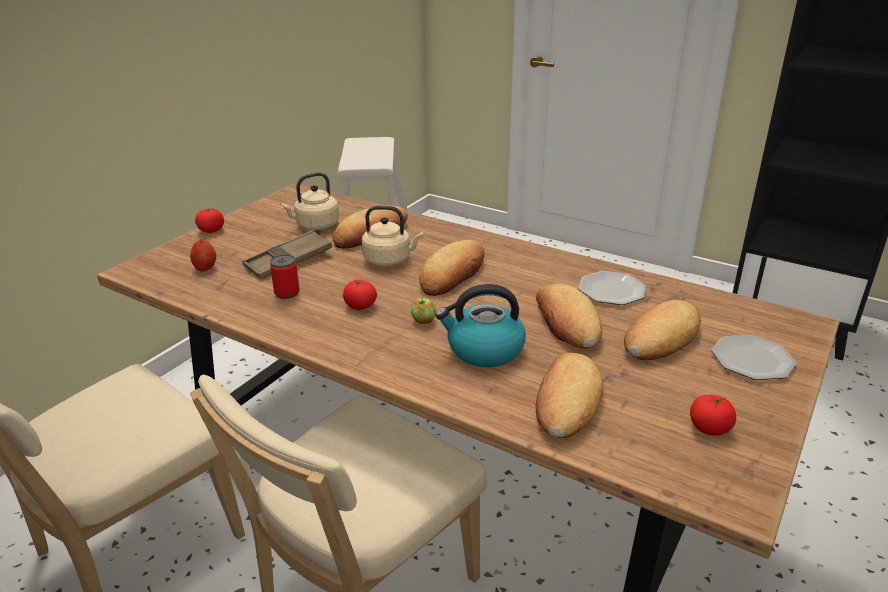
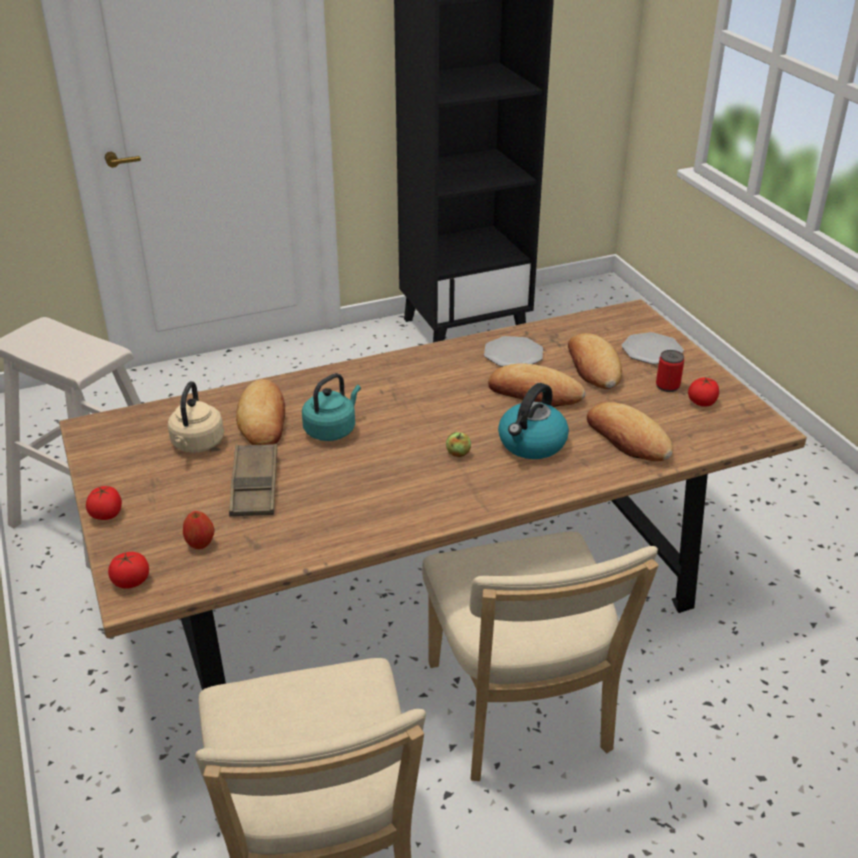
camera: 55 degrees left, 5 degrees up
(287, 293) = (322, 508): can -> can (667, 386)
(360, 306) = (397, 476): tomato -> tomato (131, 581)
(390, 260) = (332, 430): beige kettle -> turquoise kettle
(453, 274) = (400, 409): bread -> none

